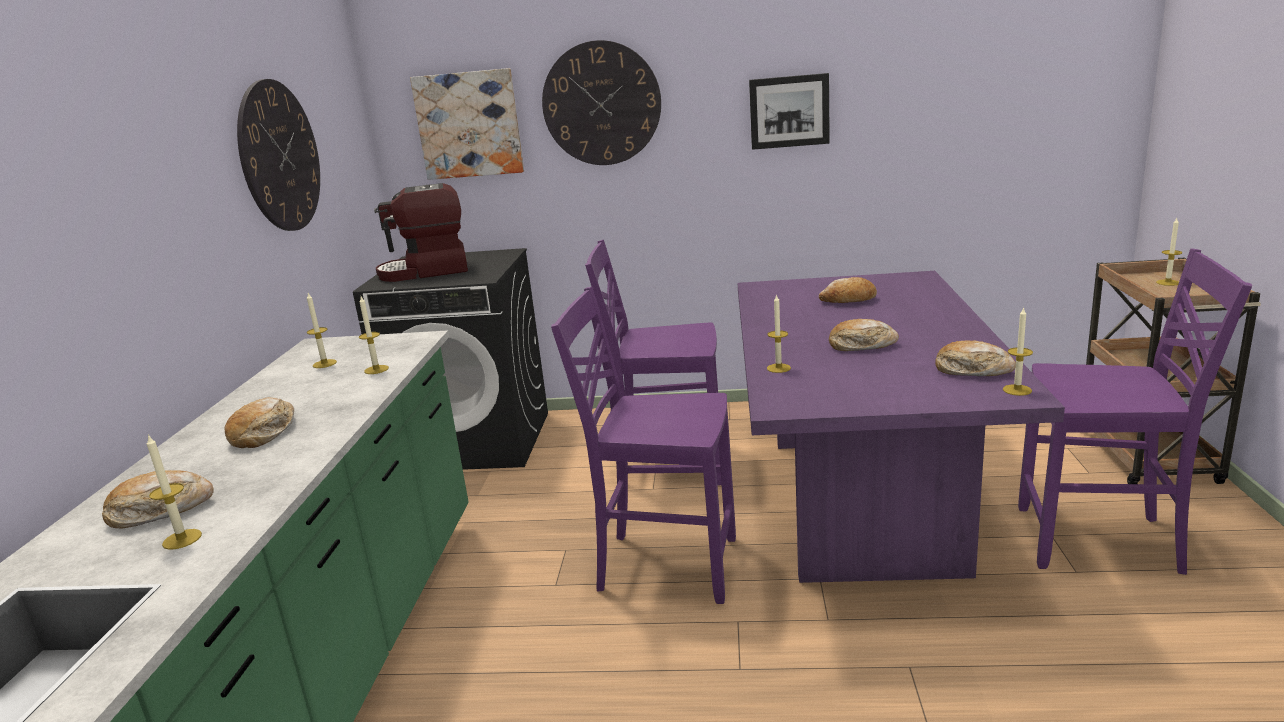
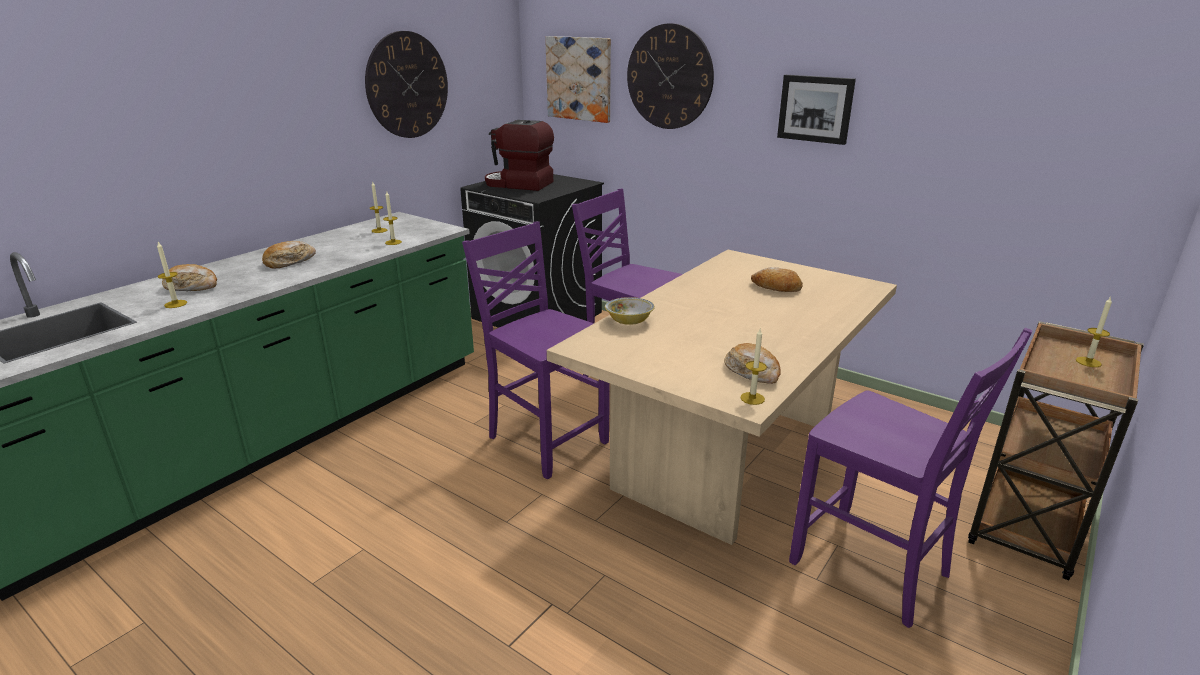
camera: 30 degrees right, 5 degrees up
(778, 368) = (629, 321): candle -> bowl
(859, 500) = (725, 454): purple dining table -> beige dining table
(861, 345) = (714, 325): bread -> none

